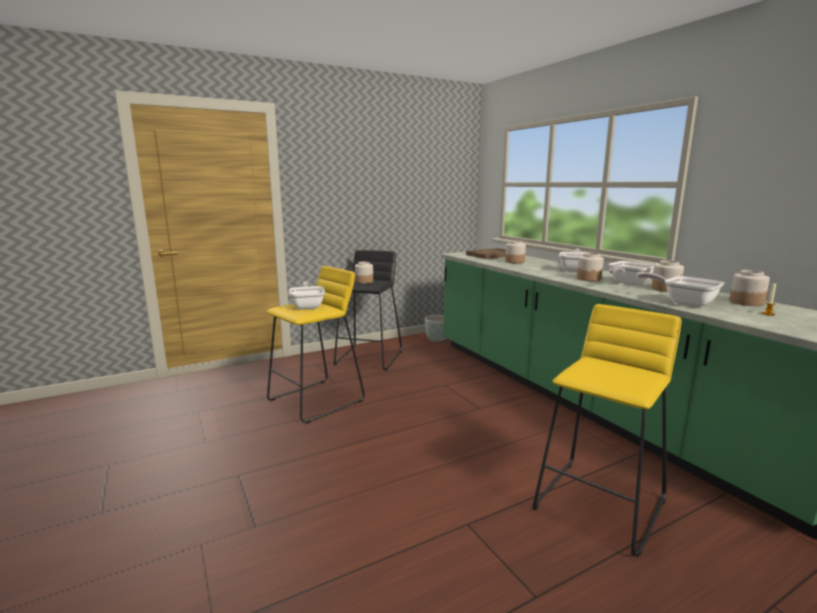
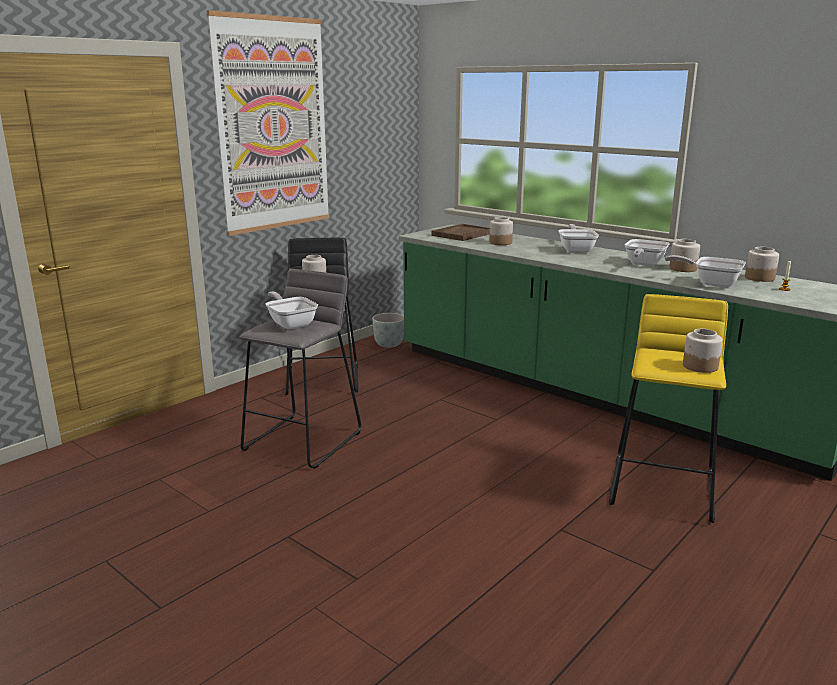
camera: 20 degrees left, 5 degrees up
(317, 400) = (303, 441): yellow stool -> grey stool
(349, 166) = (273, 125): none -> picture
(588, 279) = (602, 261): jar -> jar (700, 366)

